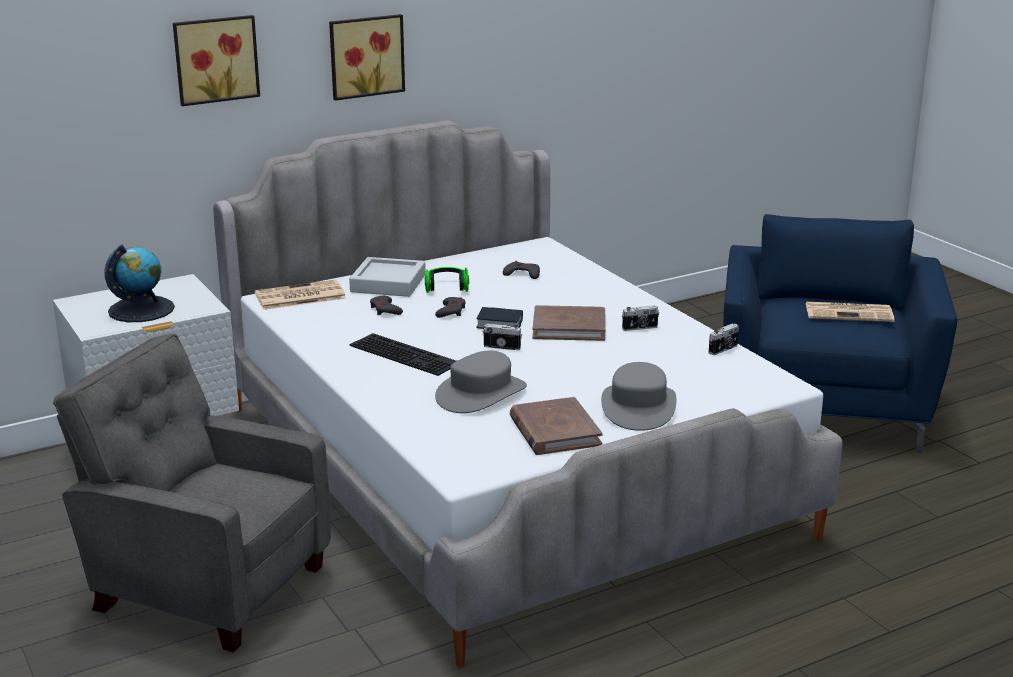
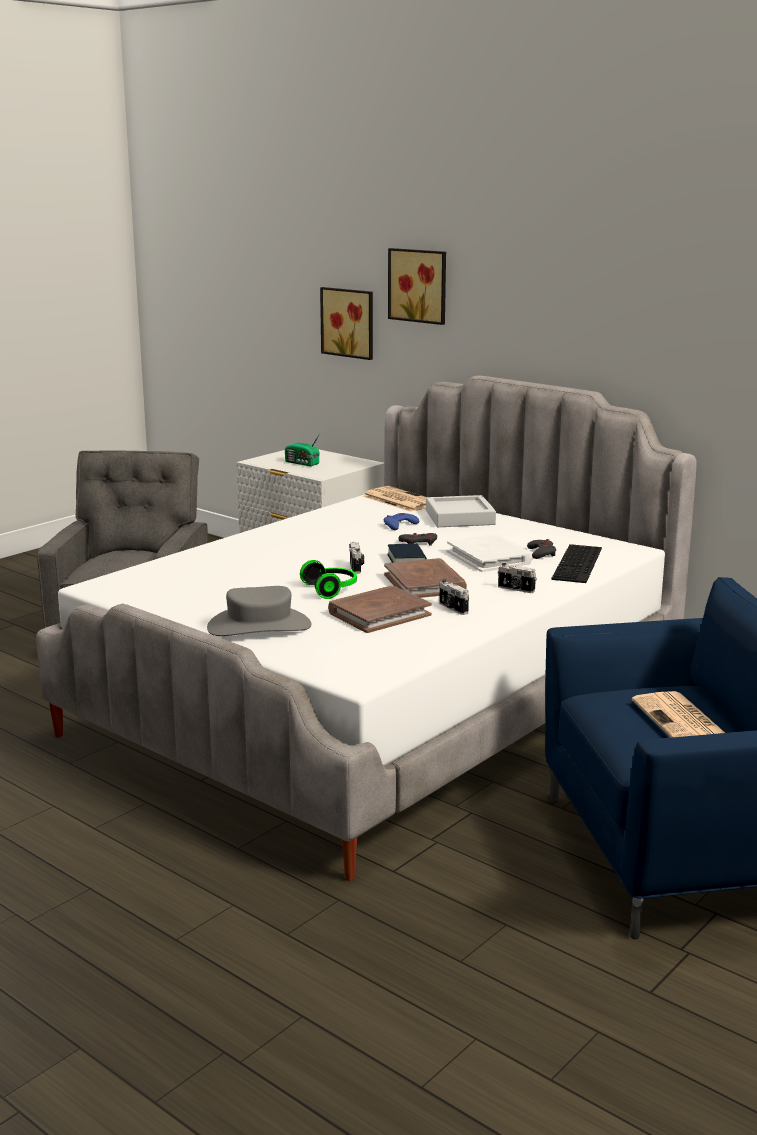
camera: 70 degrees right, 5 degrees down
(141, 309) = (302, 463): globe -> radio
(365, 56) = (536, 309): picture -> picture (349, 322)
(385, 310) = (399, 525): grey game controller -> blue game controller
(406, 354) = (312, 543): keyboard -> keyboard (579, 564)
(446, 287) = (474, 534): headphones -> headphones (331, 590)
(481, 393) = (250, 573): grey hat -> none
(518, 293) = (489, 557): none -> white book
(554, 431) = (190, 604): brown book -> brown book (379, 614)
(724, 349) = (431, 646): camera -> camera (515, 589)

